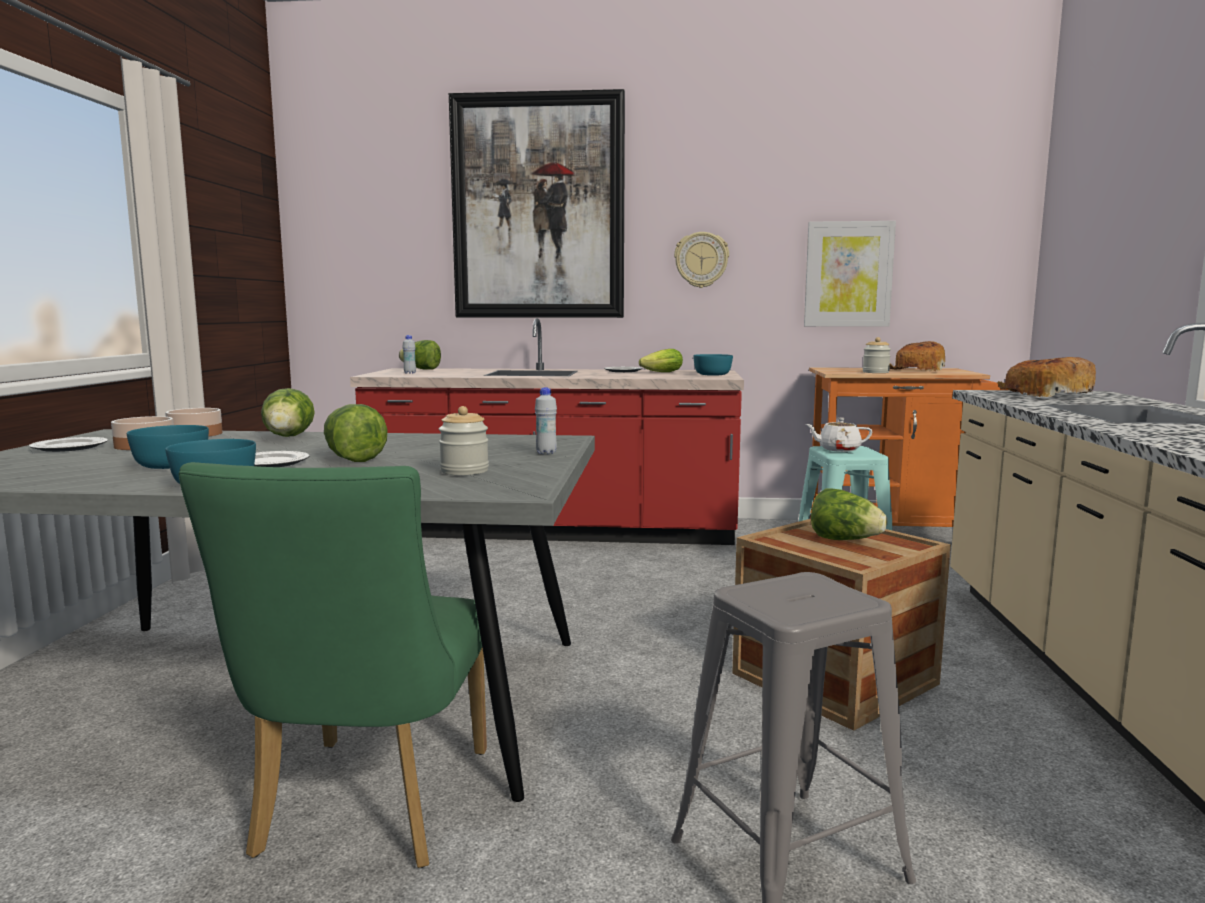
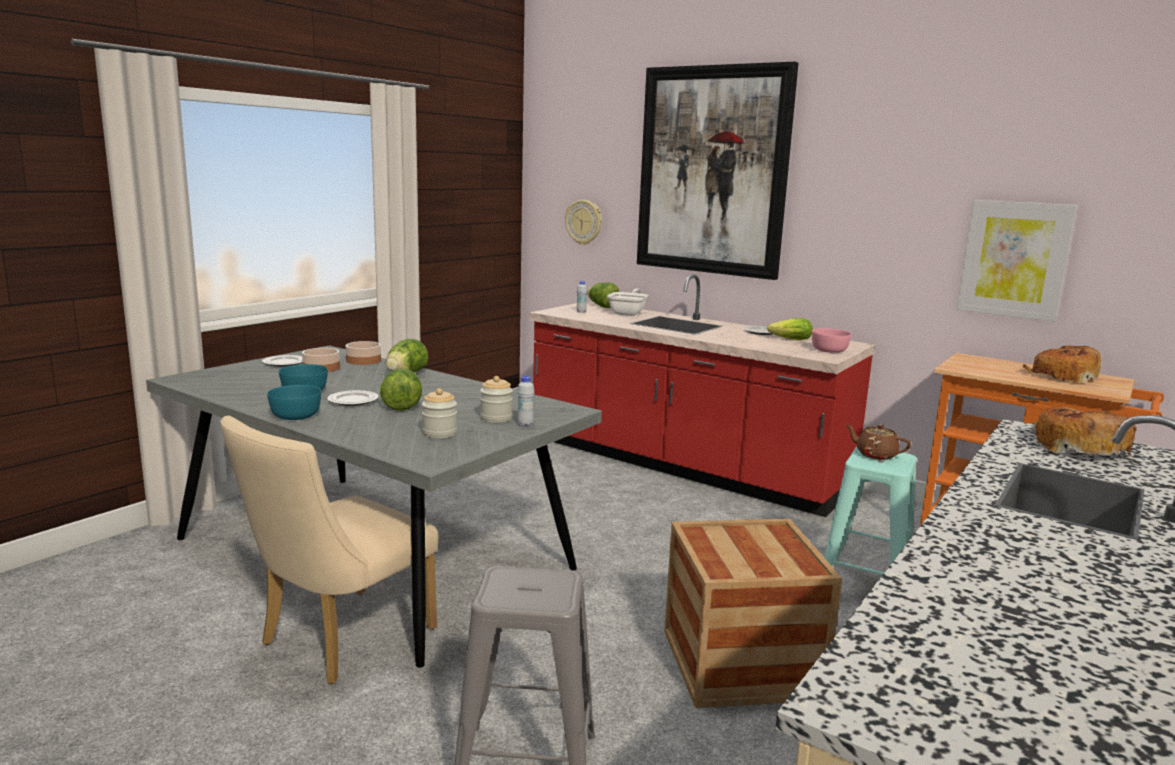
camera: 30 degrees right, 5 degrees up
(367, 811) = (338, 641): green chair -> beige chair
(462, 370) = (628, 313): none -> frying pan
(701, 260) = (856, 231): wall clock -> wall clock (584, 222)
(712, 374) = (829, 350): turquoise bowl -> pink bowl
(838, 449) = (875, 455): white teapot -> brown teapot
(845, 540) = (760, 548): lettuce -> none
(875, 372) = (999, 374): jar -> jar (496, 418)

